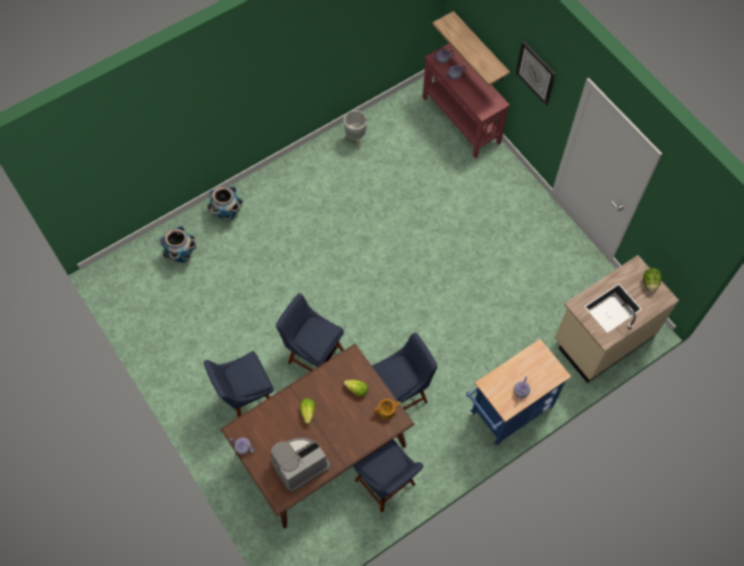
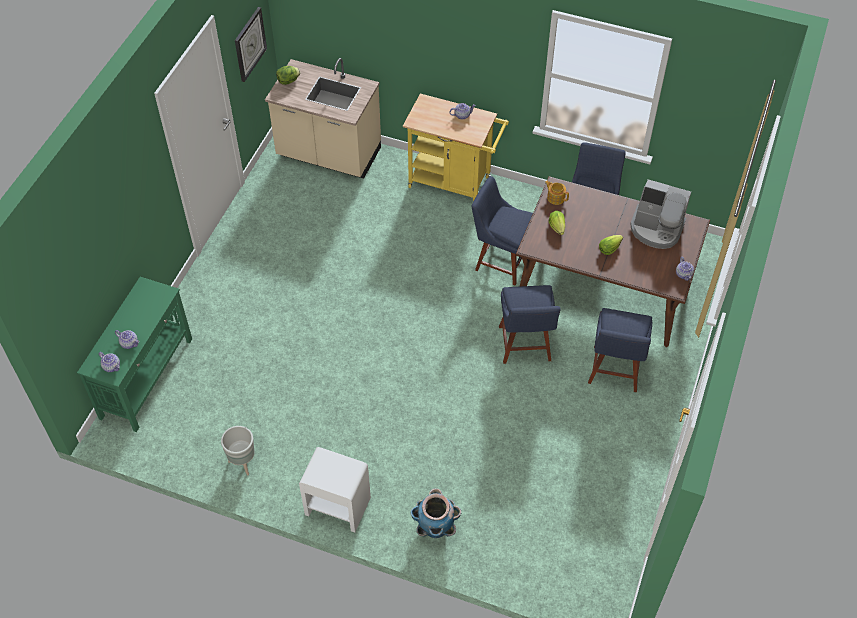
camera: 125 degrees left, 10 degrees down
(182, 255) = (521, 537): planter -> none
(246, 399) = (614, 371): blue chair -> blue chair turned 75 degrees clockwise
(285, 172) = (337, 506): none -> white nightstand
(461, 120) = (147, 377): red console table -> green console table
(480, 48) = (93, 307): shelf -> none
(507, 413) = (454, 183): blue cart -> yellow cart
(536, 72) = (133, 194): wall clock -> wall clock (249, 44)

